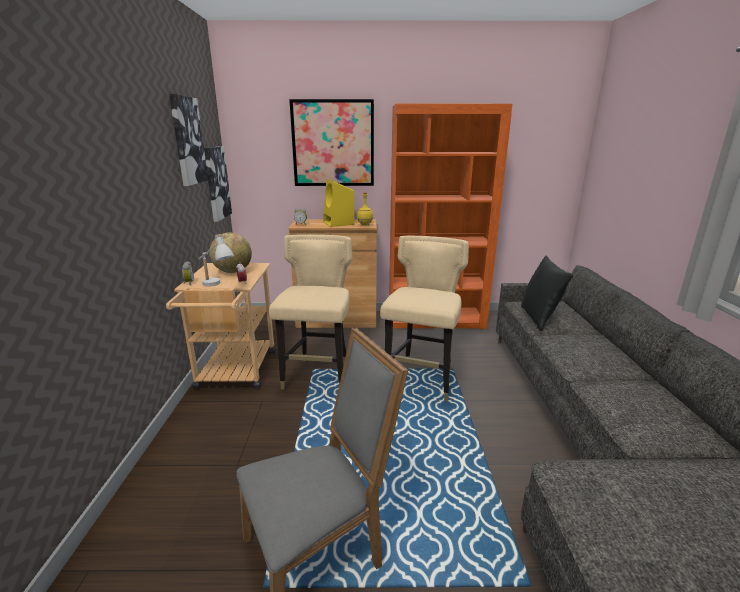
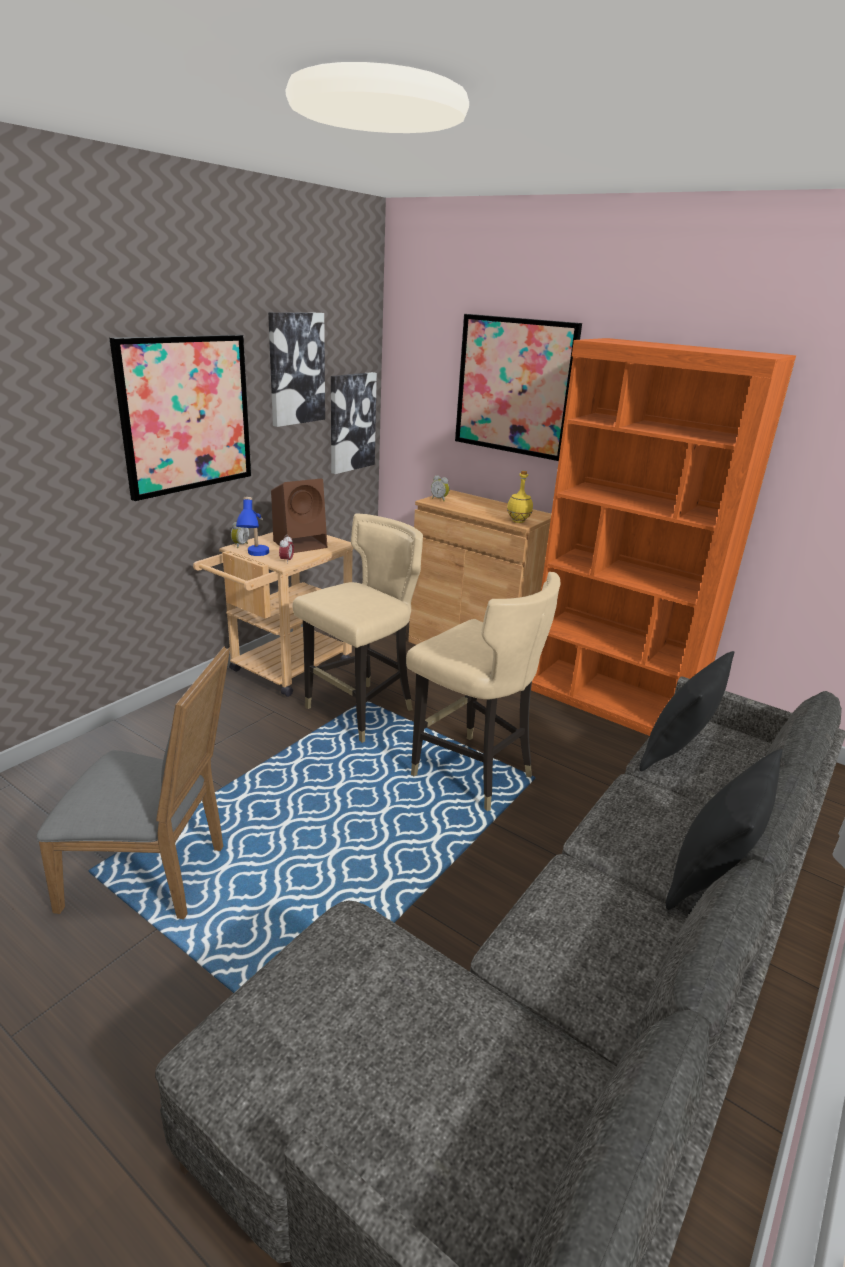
camera: 35 degrees right, 5 degrees up
(138, 176) = (186, 414): none -> picture
(216, 286) = (256, 558): white table lamp -> blue table lamp
(233, 271) = (301, 544): globe -> brown speaker
(339, 223) = (490, 509): yellow speaker -> none
(421, 381) = (471, 773): beige chair -> beige chair turned 75 degrees clockwise
(633, 361) = (710, 878): none -> black pillow

